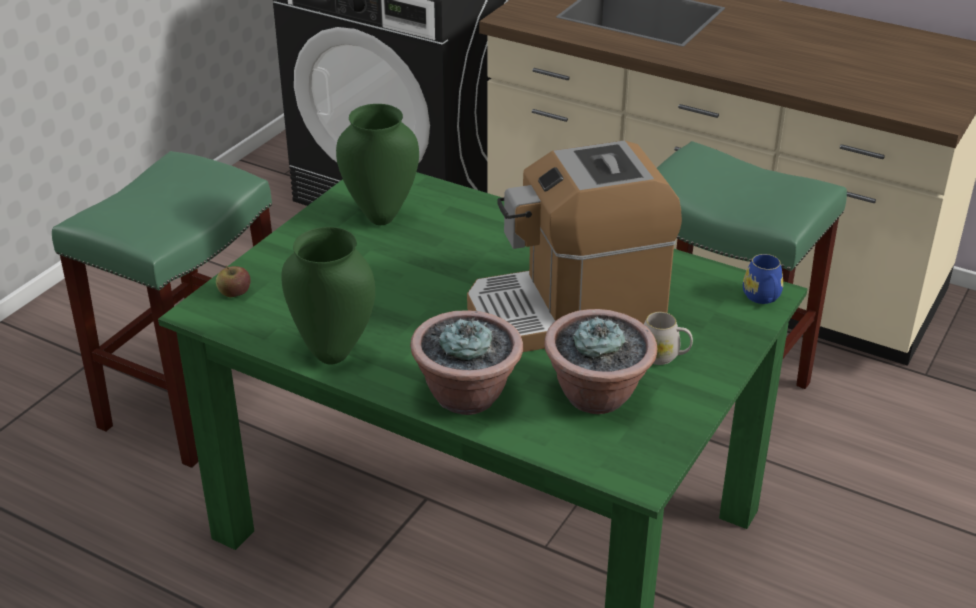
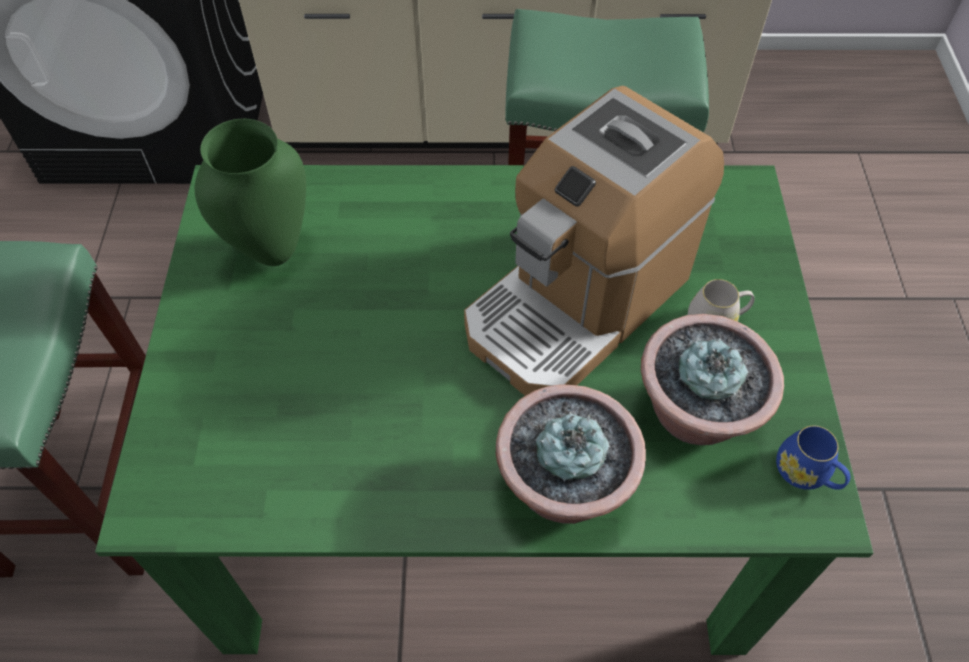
camera: 30 degrees left, 20 degrees up
(234, 293) = (171, 458): apple -> none
(333, 354) = (365, 499): green vase -> none
(763, 298) = (747, 197): blue mug -> blue mug (806, 474)

